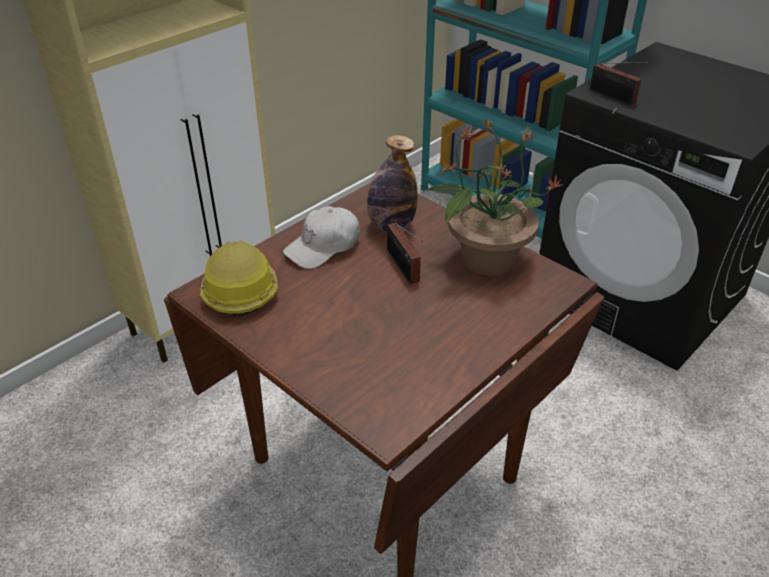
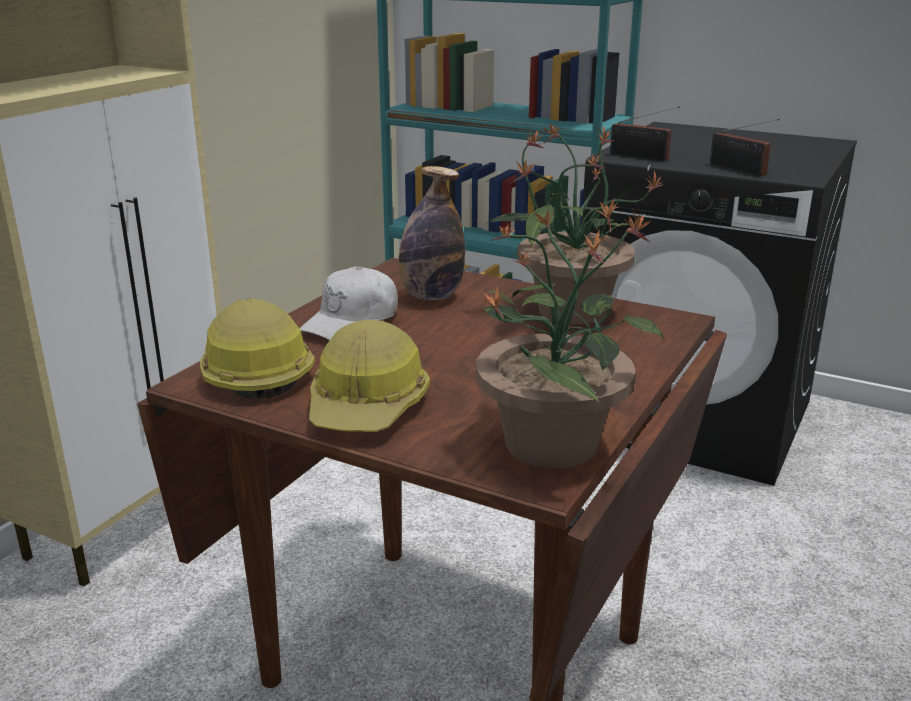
camera: 15 degrees left, 15 degrees down
(301, 336) = (368, 406): none -> hard hat
(403, 267) = (469, 329): radio -> radio (739, 170)
(409, 396) = (553, 443): none -> potted plant

